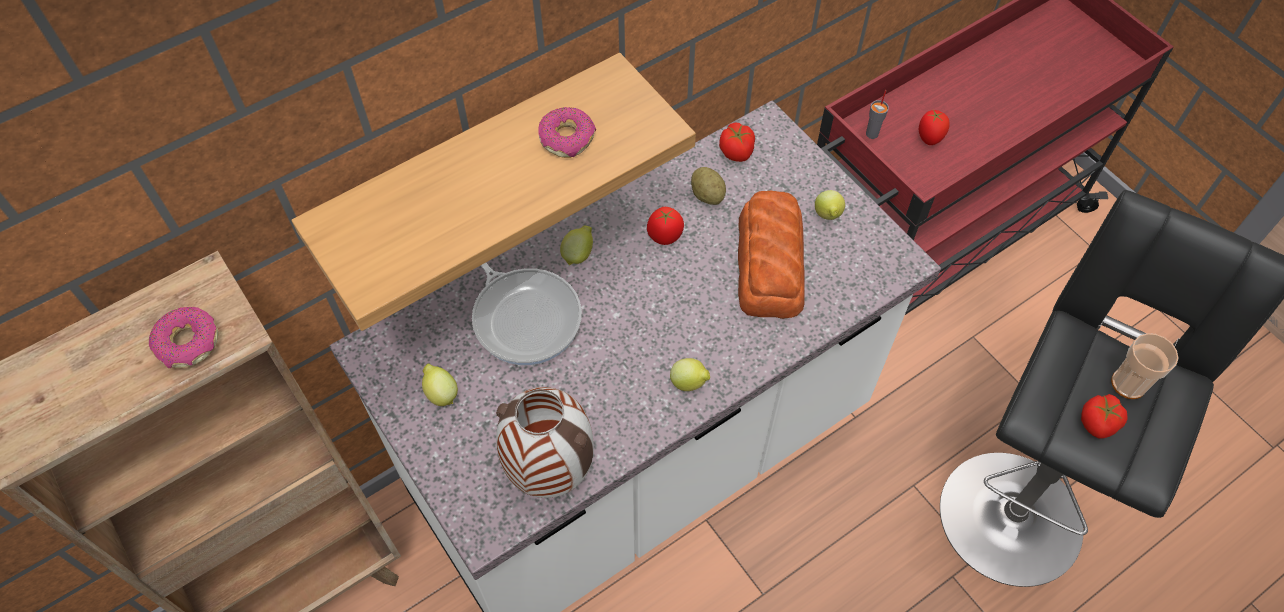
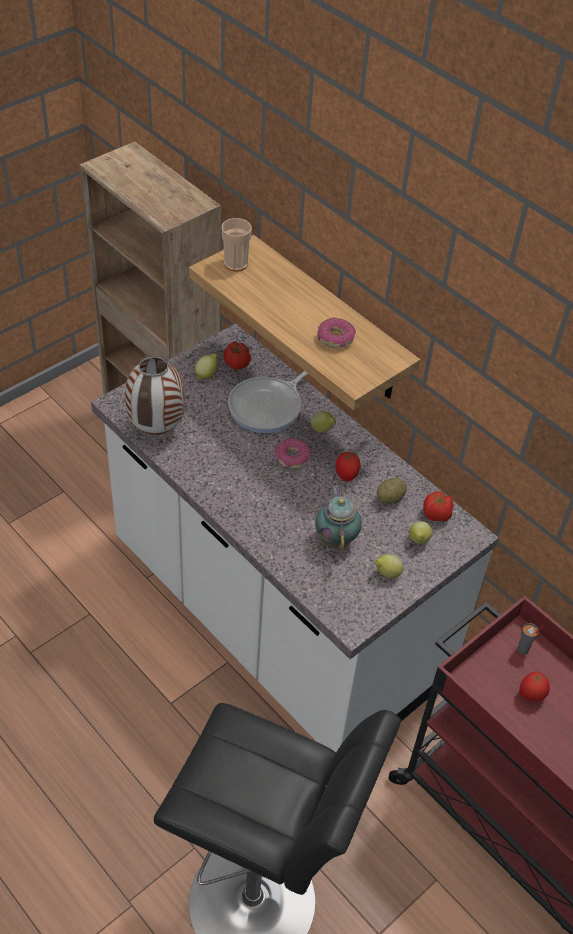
camera: 80 degrees right, 10 degrees down
(188, 344) = (160, 204): donut -> donut (292, 458)
(689, 383) = (226, 494): lemon -> lemon (418, 541)
(771, 262) = (336, 538): bread -> teapot
(1097, 423) = (227, 769): tomato -> tomato (236, 364)
(1128, 384) = (267, 798): cup -> cup (235, 264)

